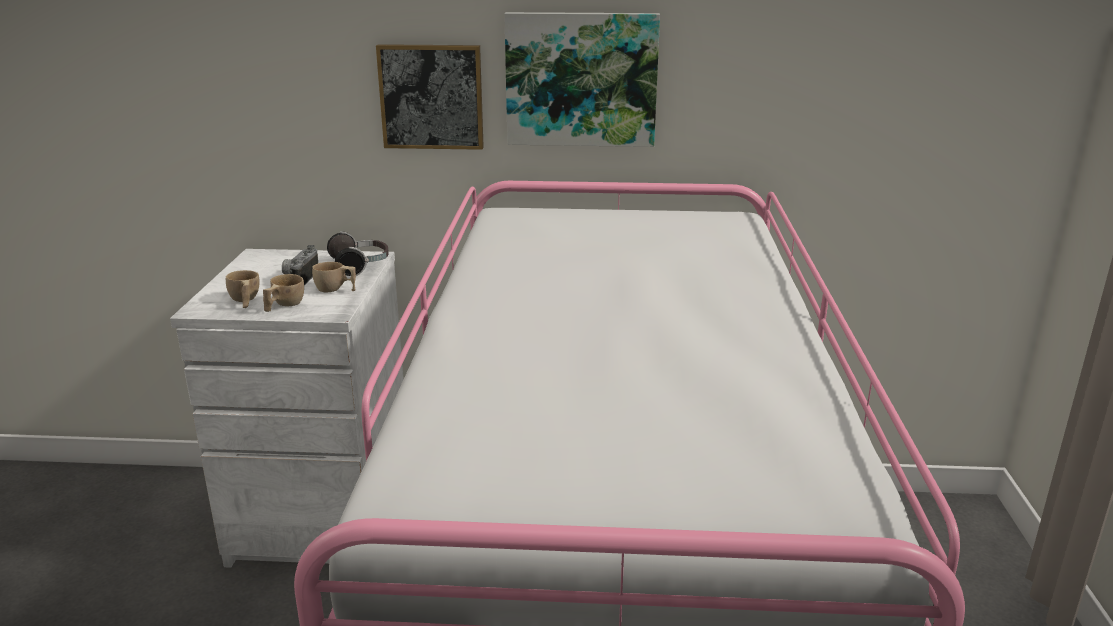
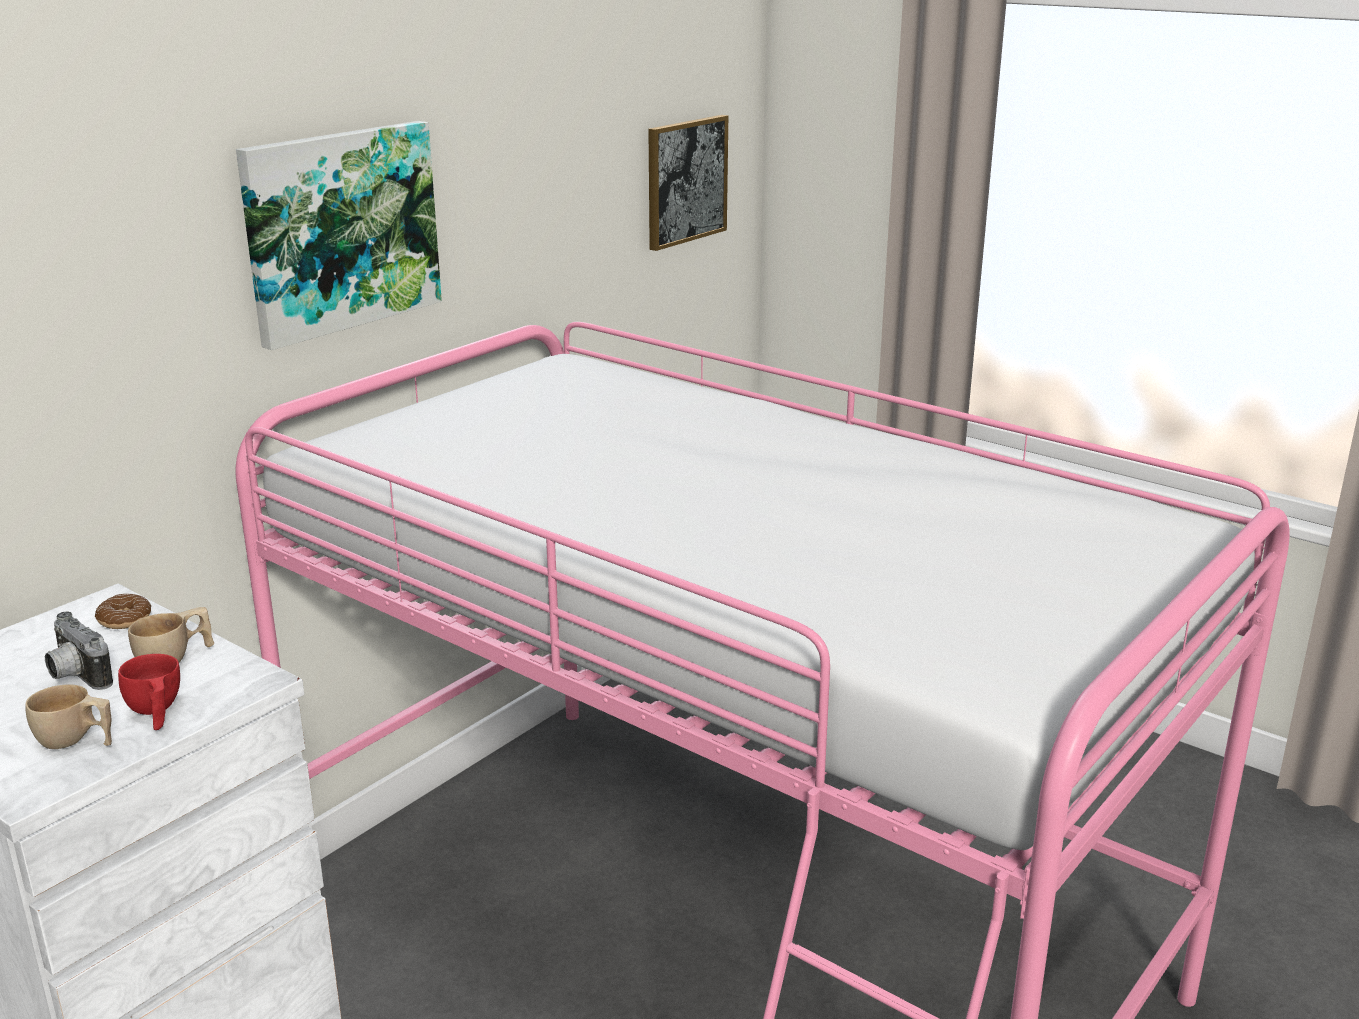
camera: 55 degrees left, 0 degrees up
(283, 306) = (155, 713): beige cup -> red cup
(361, 266) = (124, 619): headphones -> donut
(431, 97) = (142, 305): picture -> picture (686, 181)

